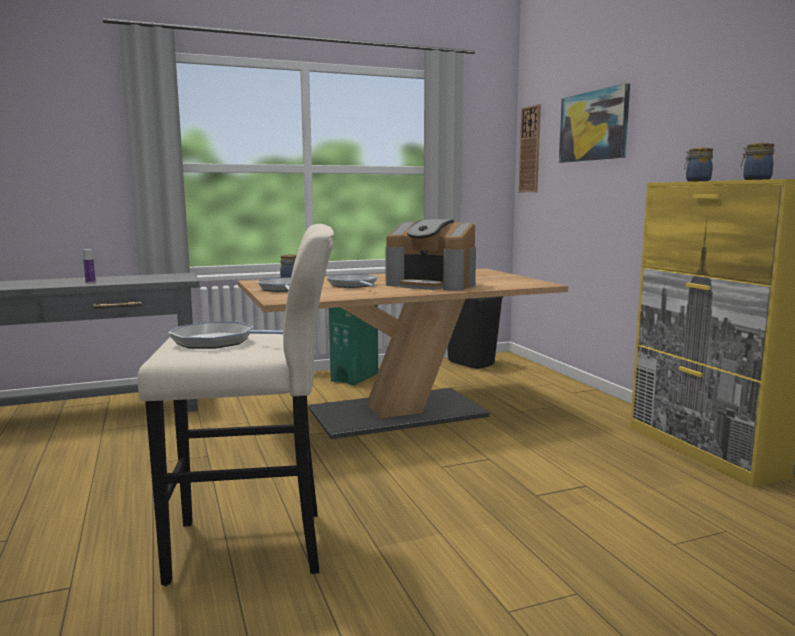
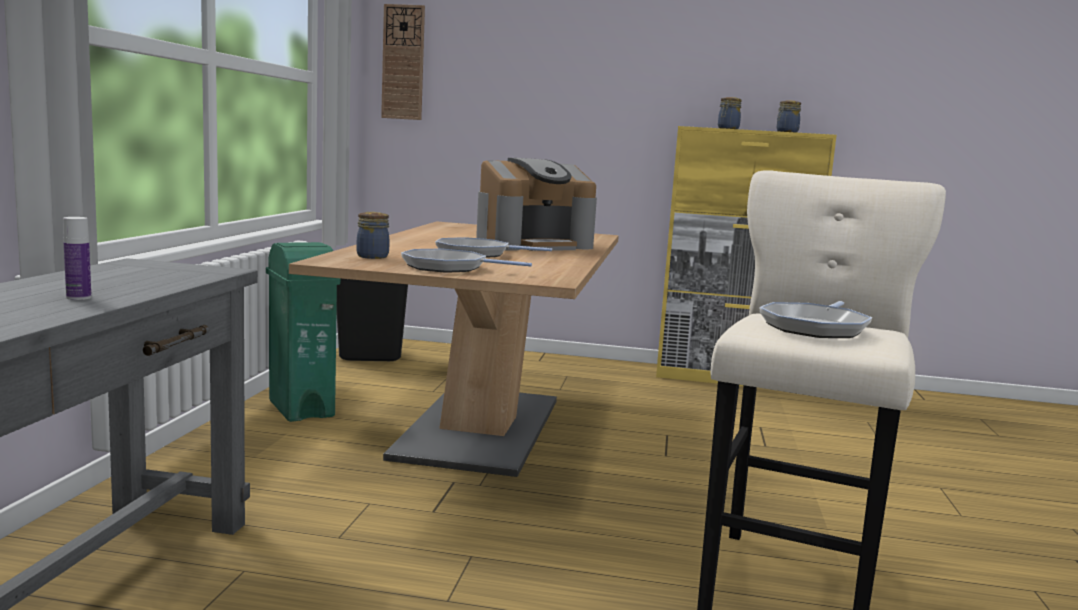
camera: 60 degrees left, 0 degrees up
(593, 126) = (531, 50): picture -> none

